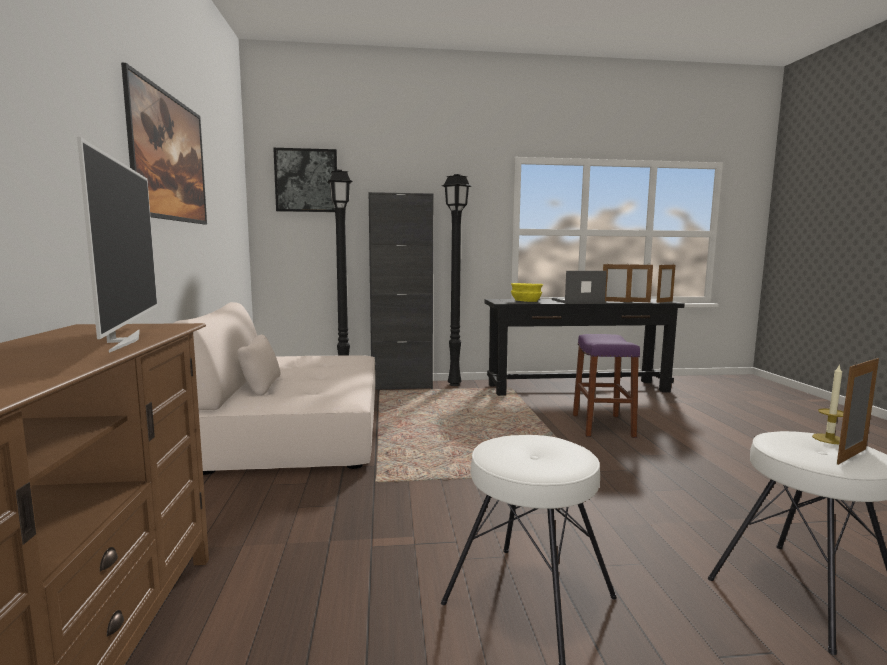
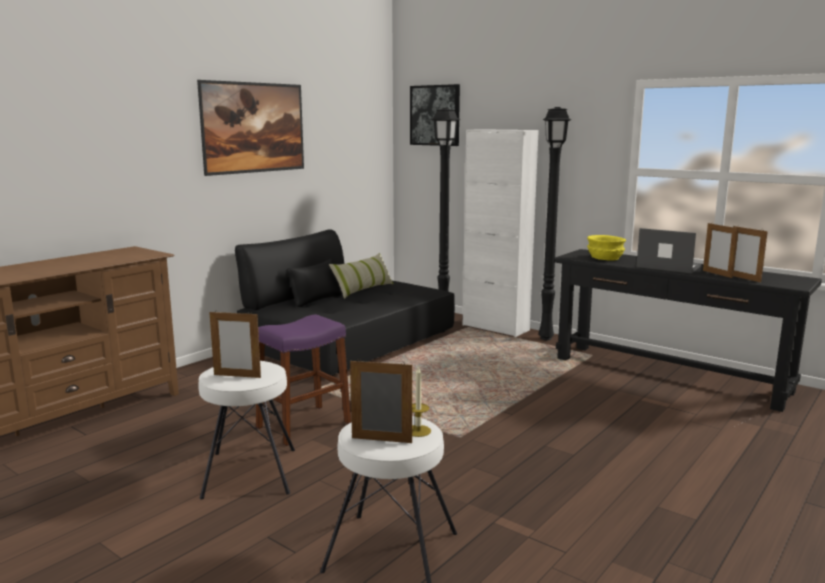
camera: 45 degrees right, 5 degrees up
(123, 341) = (105, 261): television -> none
(294, 367) = (363, 290): none -> pillow
(299, 427) = (351, 340): beige sofa -> black sofa
(401, 386) = (495, 328): black cabinet -> white cabinet
(602, 425) = (583, 413): purple stool -> purple stool (303, 425)
(664, 302) = (787, 285): picture frame -> picture frame (237, 376)

